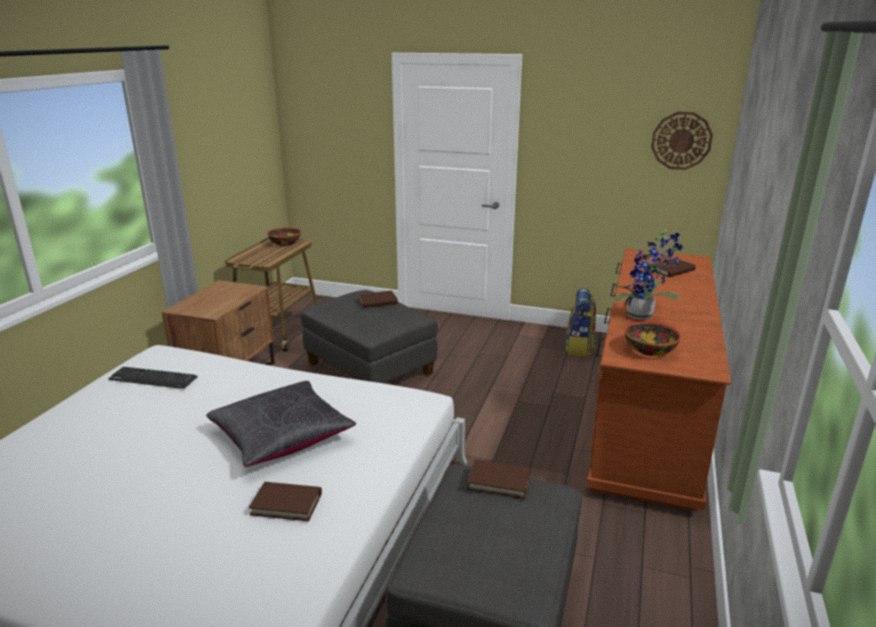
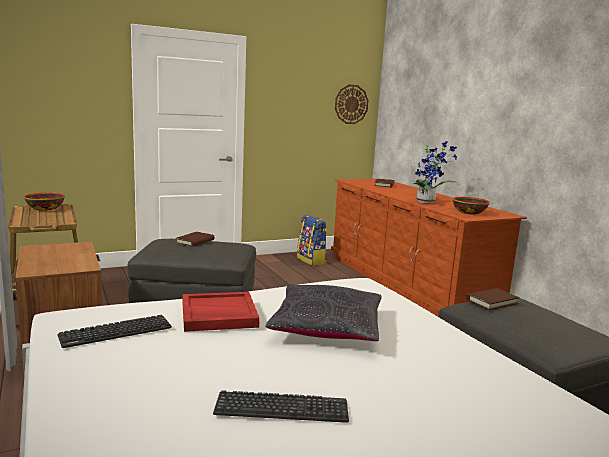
camera: 45 degrees left, 10 degrees down
(113, 485) = (281, 408): none -> keyboard
(236, 389) = (218, 315): none -> red tray
(286, 504) = (428, 357): brown book -> none

